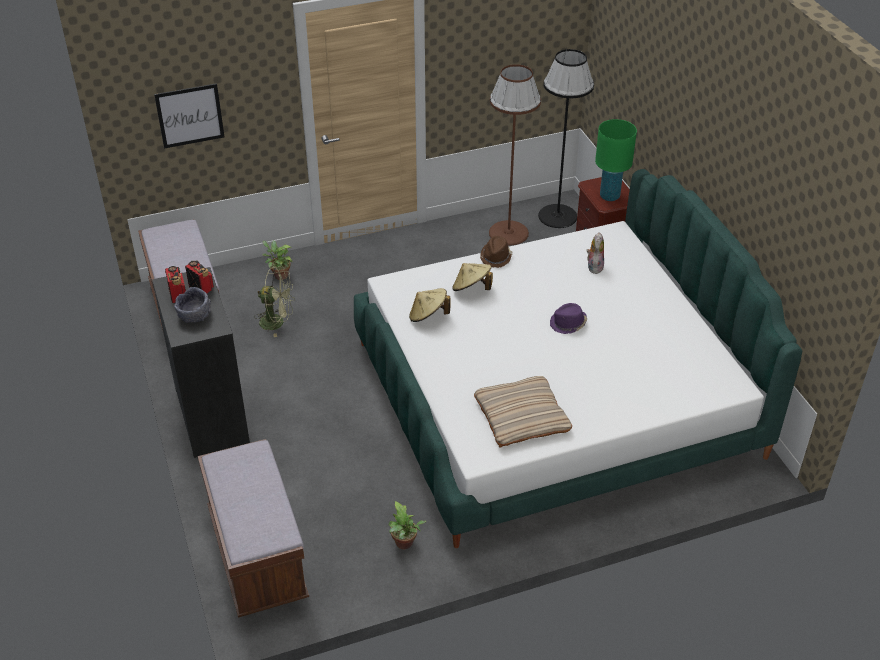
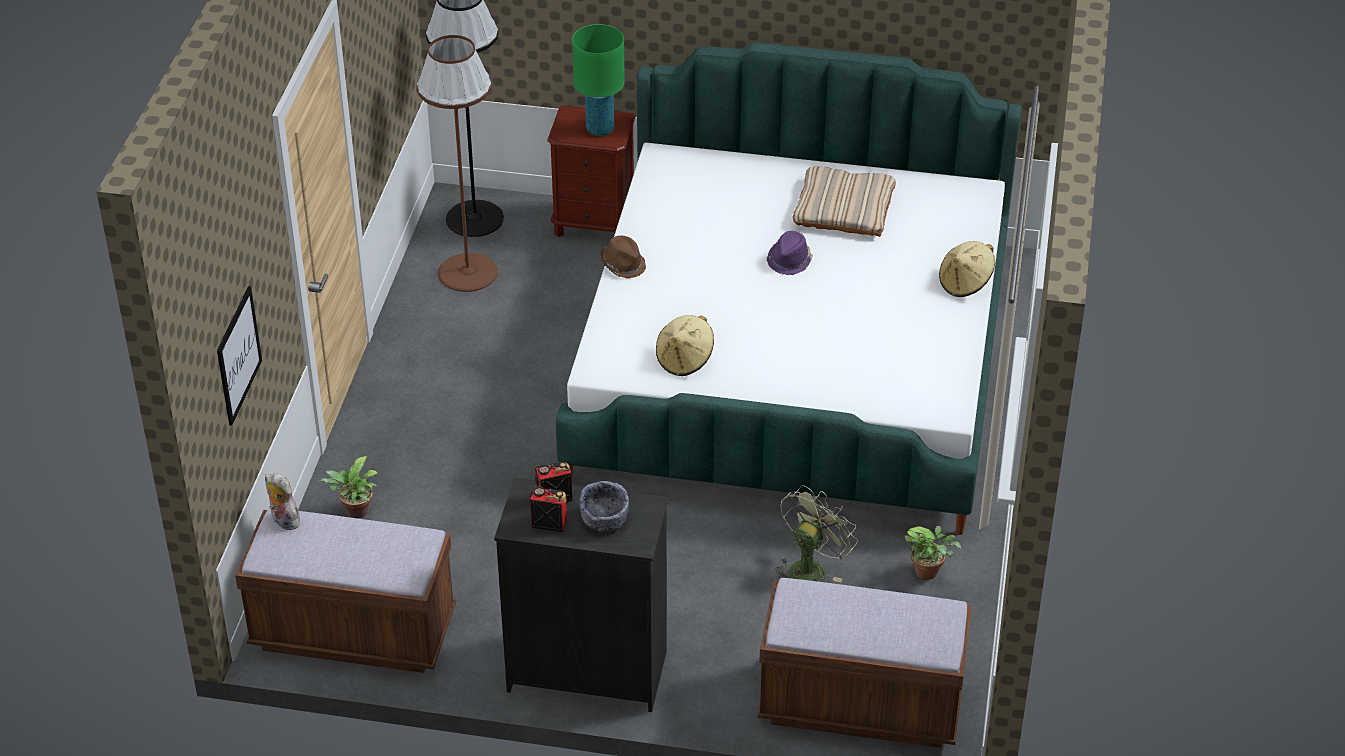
camera: 60 degrees left, 0 degrees up
(277, 322) = (454, 547): green fan -> green fan (810, 568)
(471, 288) = (665, 307): beige hat -> beige hat (965, 283)
(521, 416) = (909, 355): beige pillow -> beige pillow (844, 208)
(594, 266) = (708, 199): plush toy -> plush toy (283, 521)

